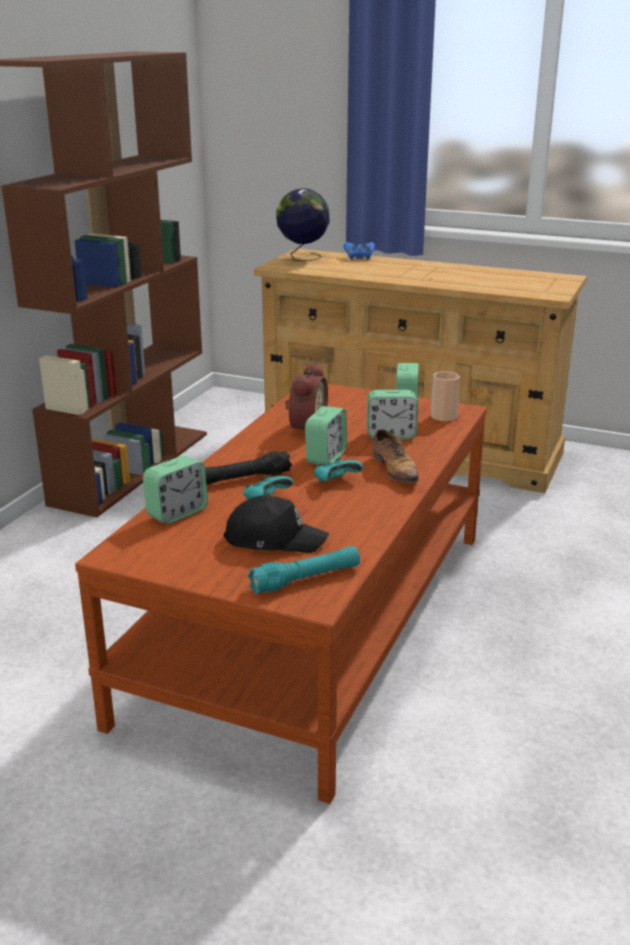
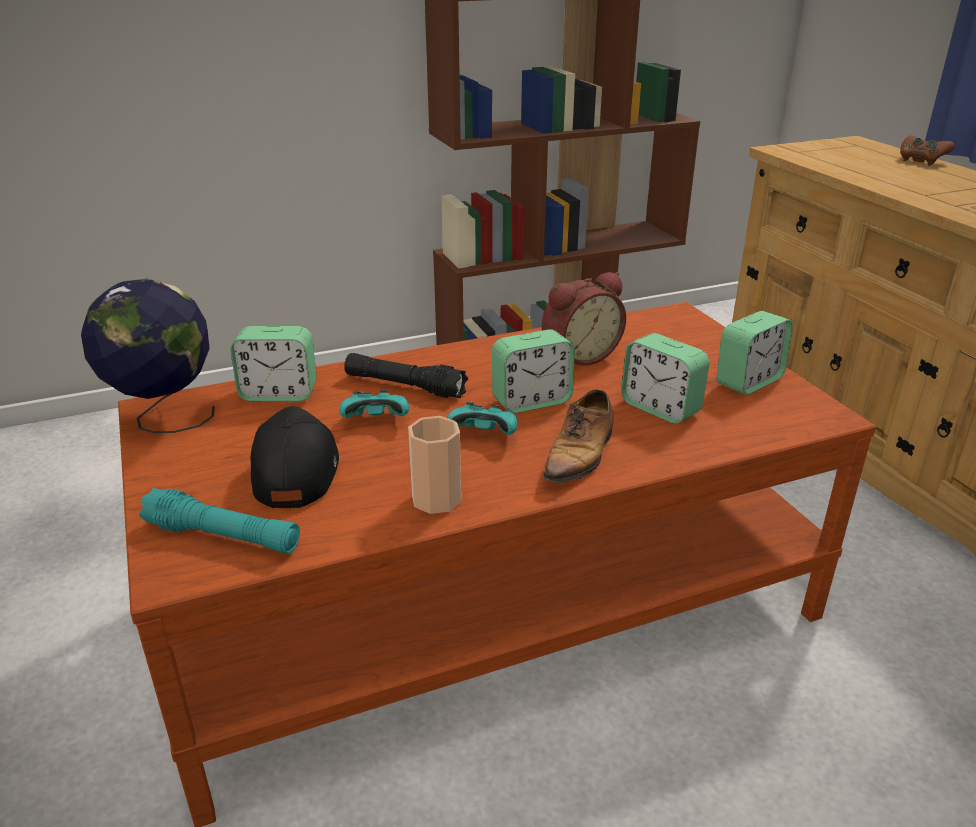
camera: 45 degrees right, 5 degrees up
(274, 539) = (294, 469): black cap -> black cap turned 150 degrees counterclockwise
(303, 258) = (840, 147): globe -> globe (164, 417)
(359, 258) = (920, 161): blue game controller -> brown game controller
(443, 416) = (781, 413): cup -> cup (436, 499)

